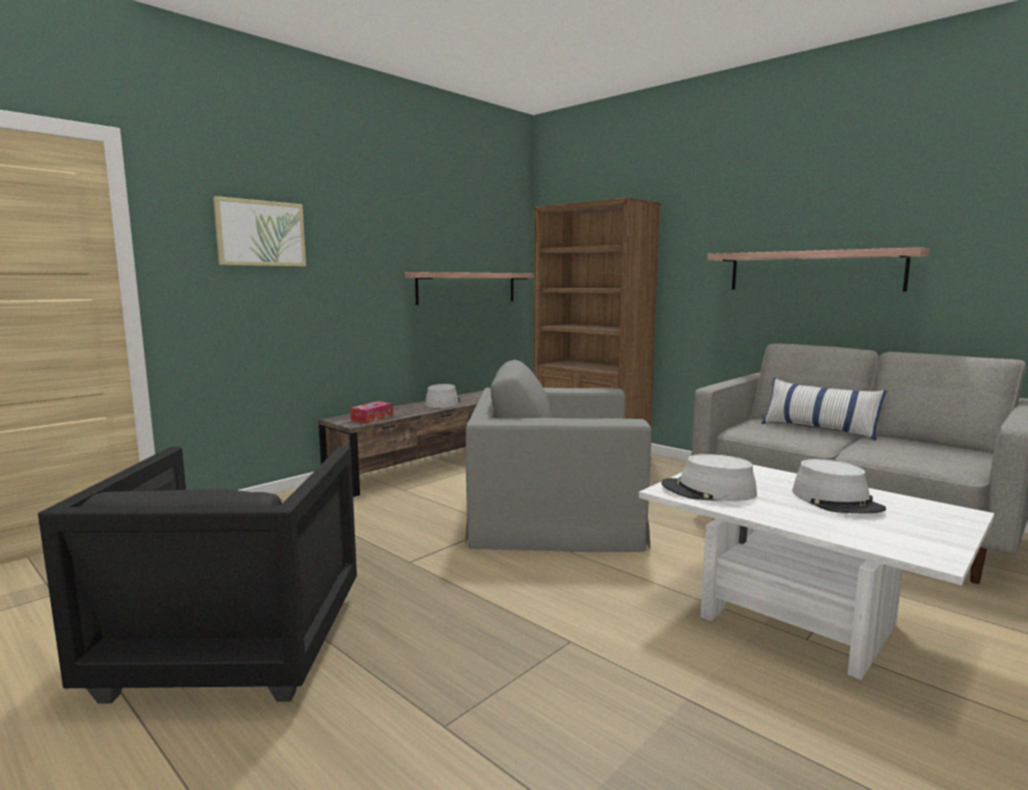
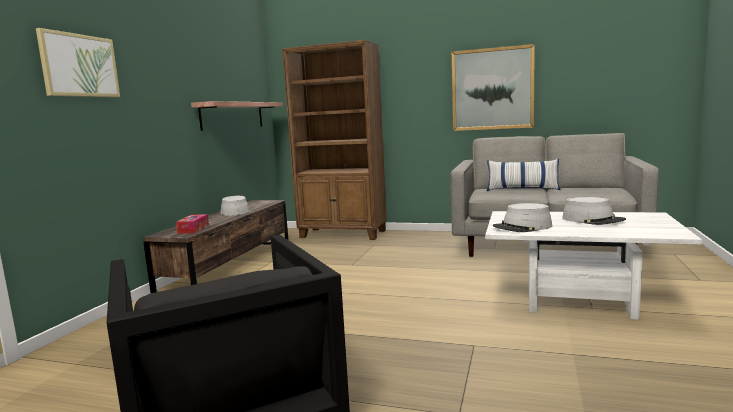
camera: 25 degrees left, 0 degrees up
(554, 510) = (366, 275): grey armchair -> none
(813, 271) = (492, 89): shelf -> picture

